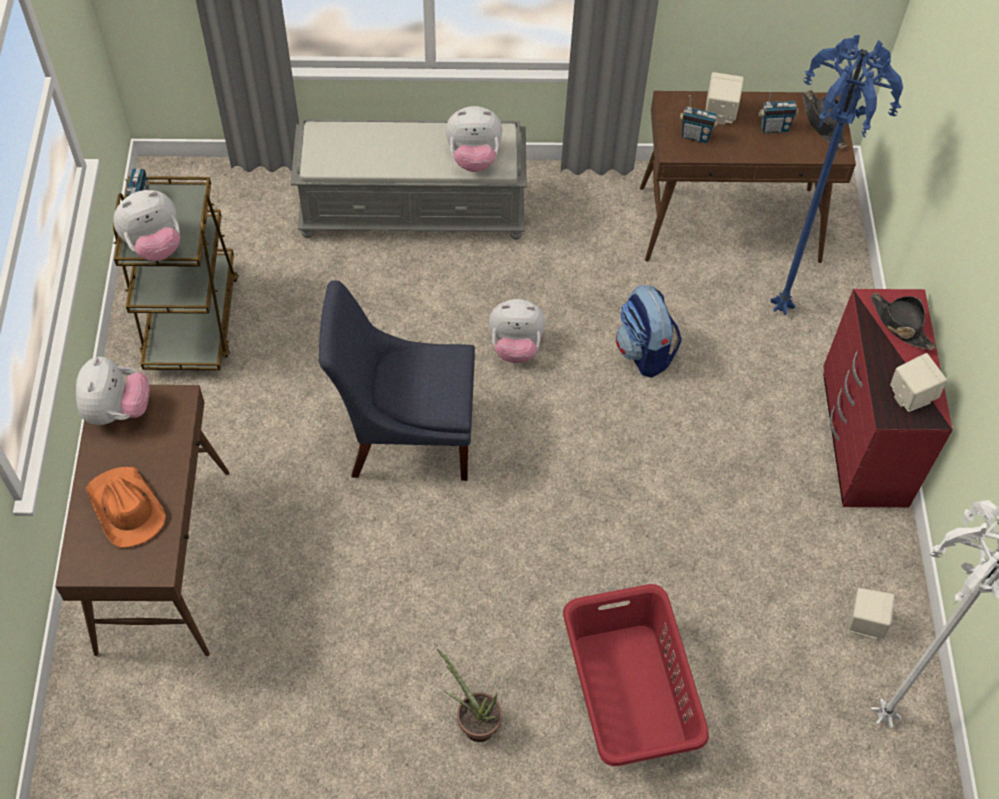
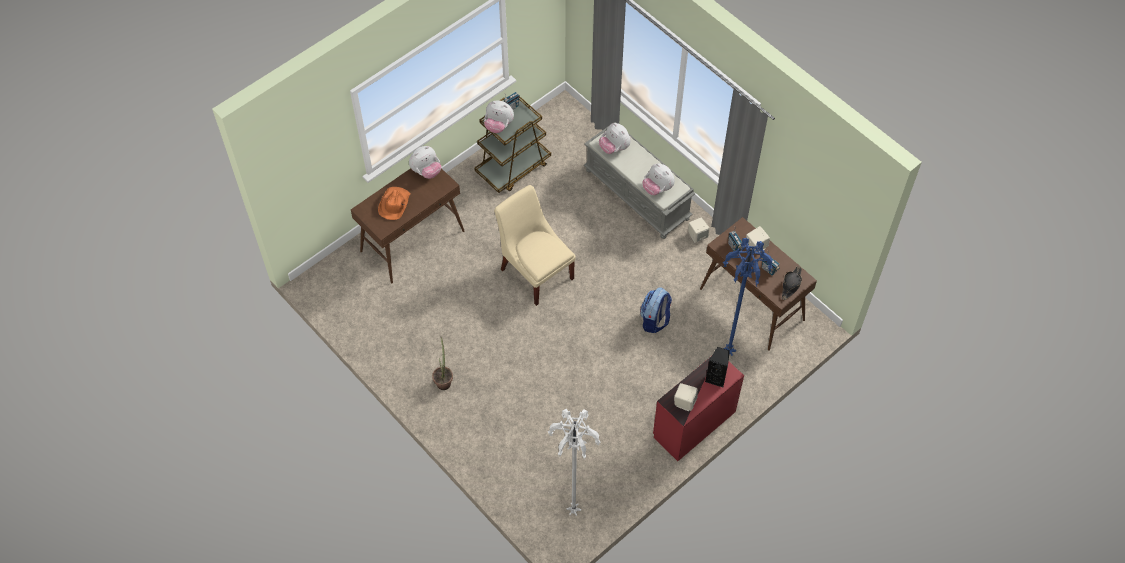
camera: 50 degrees right, 0 degrees up
(405, 433) = (535, 271): blue chair -> beige chair
(516, 346) = (611, 276): plush toy -> plush toy (614, 148)
(627, 694) = (500, 420): red laundry basket -> none
(865, 622) = (608, 479): beige speaker -> beige speaker (697, 236)
(900, 324) = (716, 378): black hat -> black speaker

